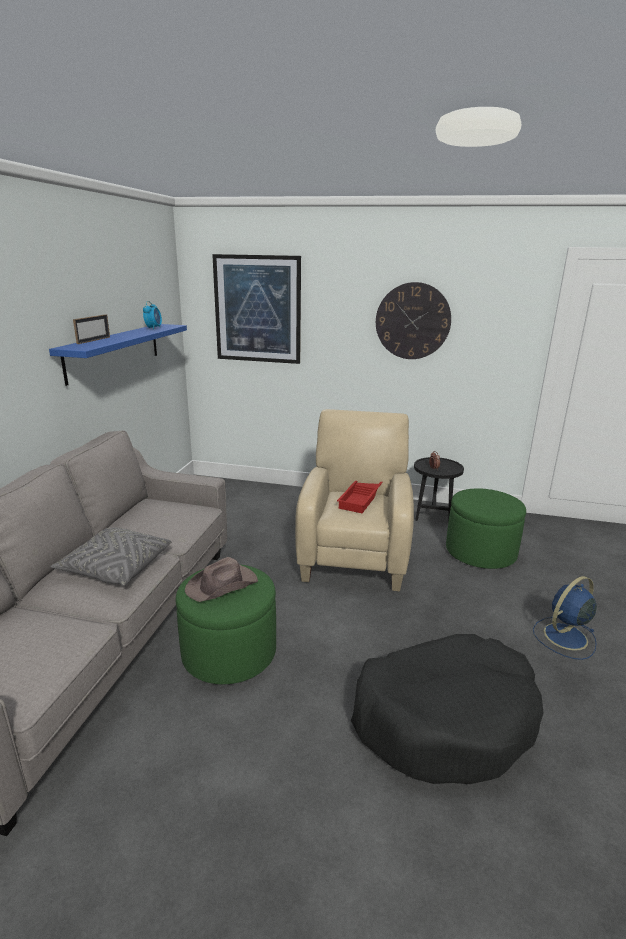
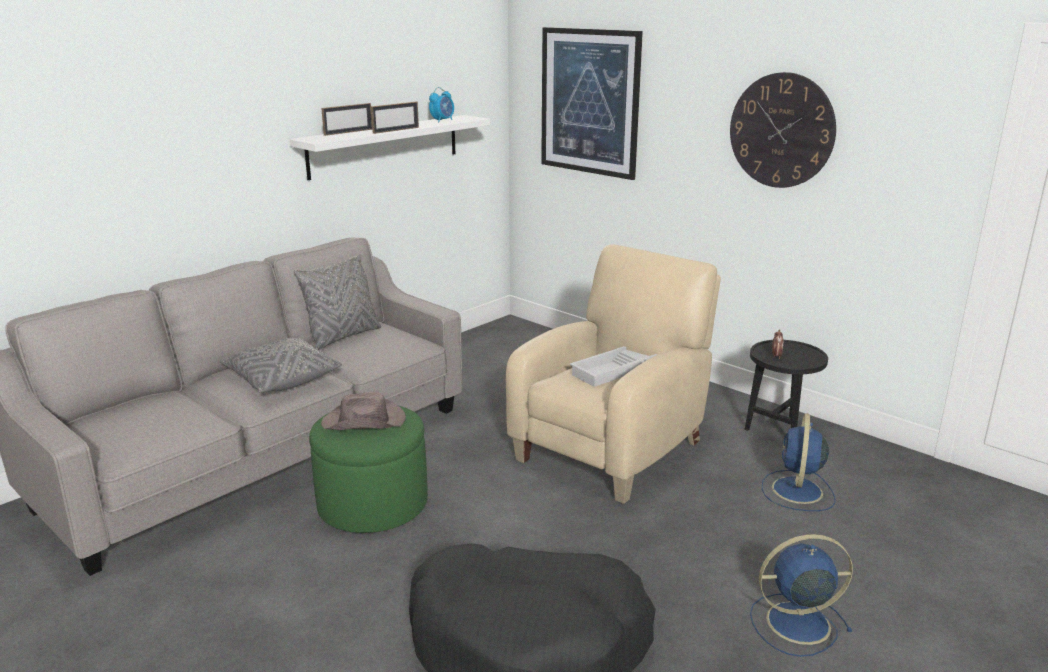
camera: 30 degrees right, 0 degrees up
(114, 351) = (385, 146): blue shelf -> white shelf
(132, 517) = (343, 337): none -> grey pillow
(133, 336) = (396, 130): none -> picture frame
(361, 498) = (615, 370): red tray -> white tray
(480, 552) = (797, 491): green ottoman -> blue fan

